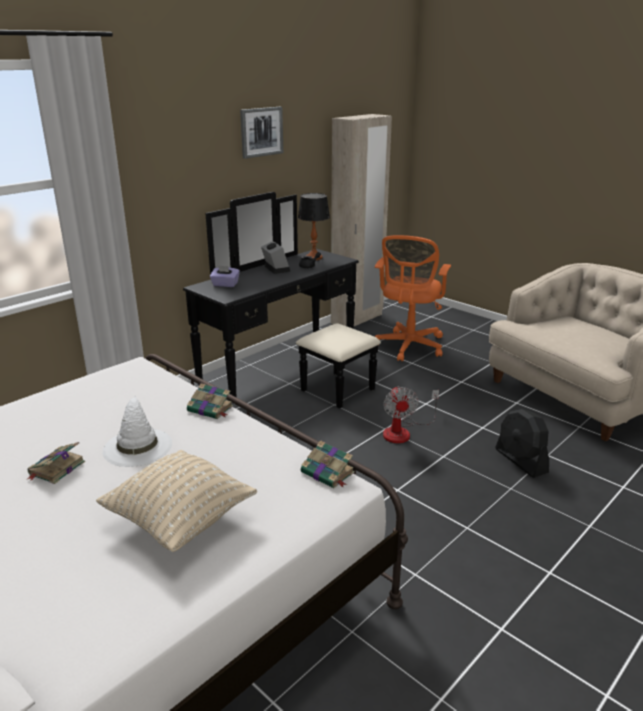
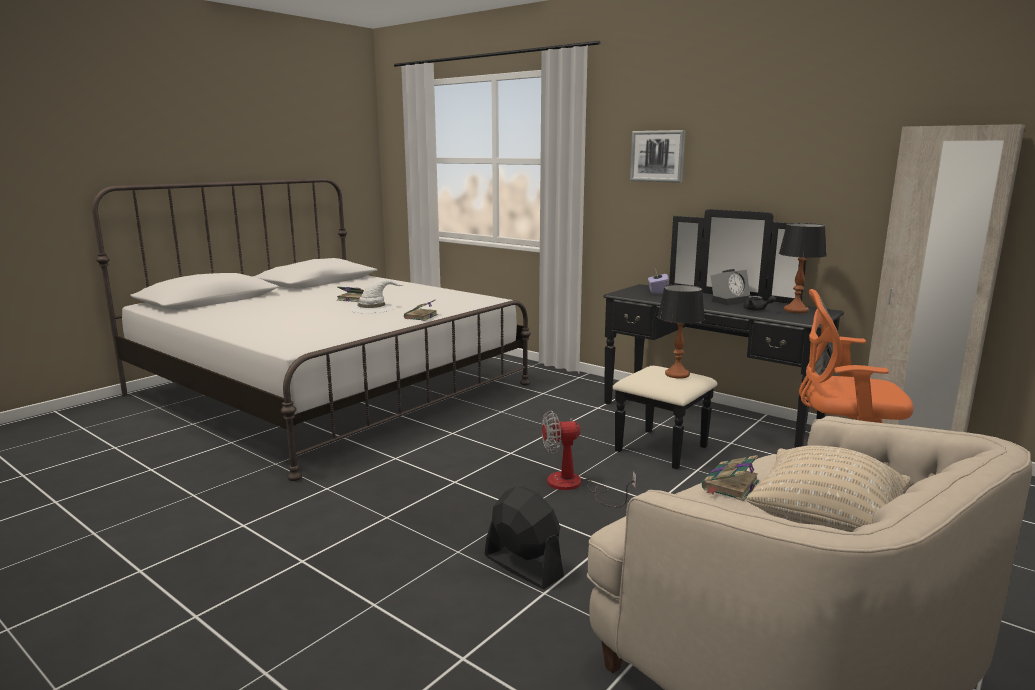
camera: 85 degrees right, 10 degrees down
(180, 521) = (283, 320): beige pillow -> beige pillow (826, 523)
(261, 132) = (772, 138): picture -> picture (657, 156)
(328, 473) = (316, 343): book -> book (730, 486)
(337, 330) = (677, 374): none -> table lamp
(521, 461) = (523, 566): black fan -> black fan turned 75 degrees clockwise

